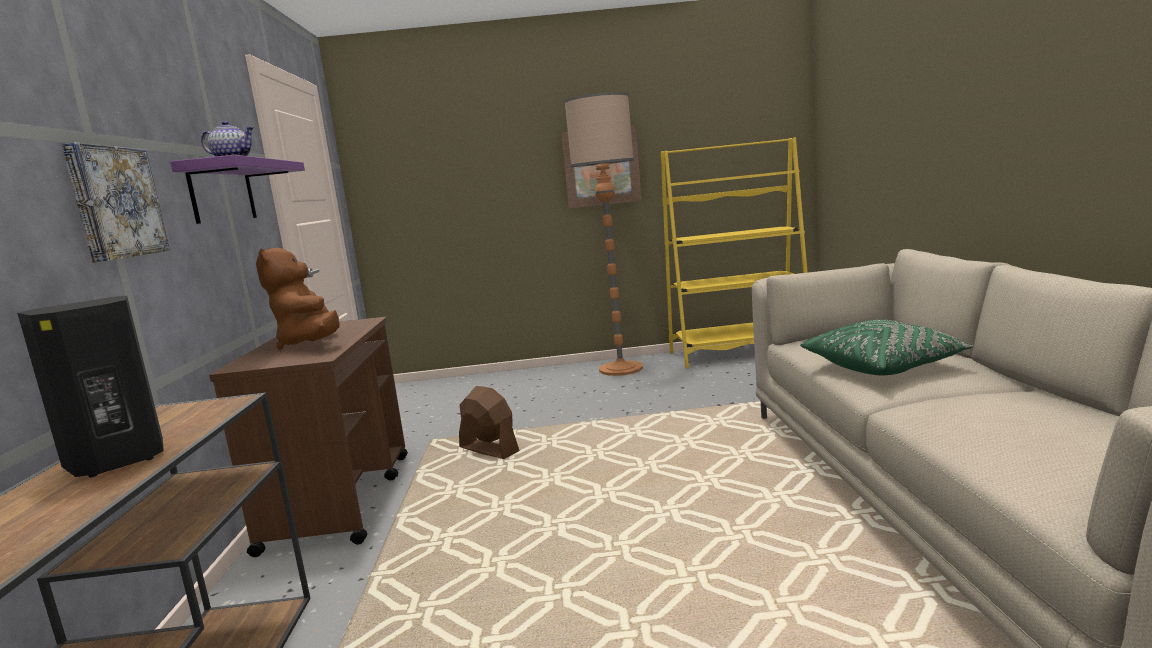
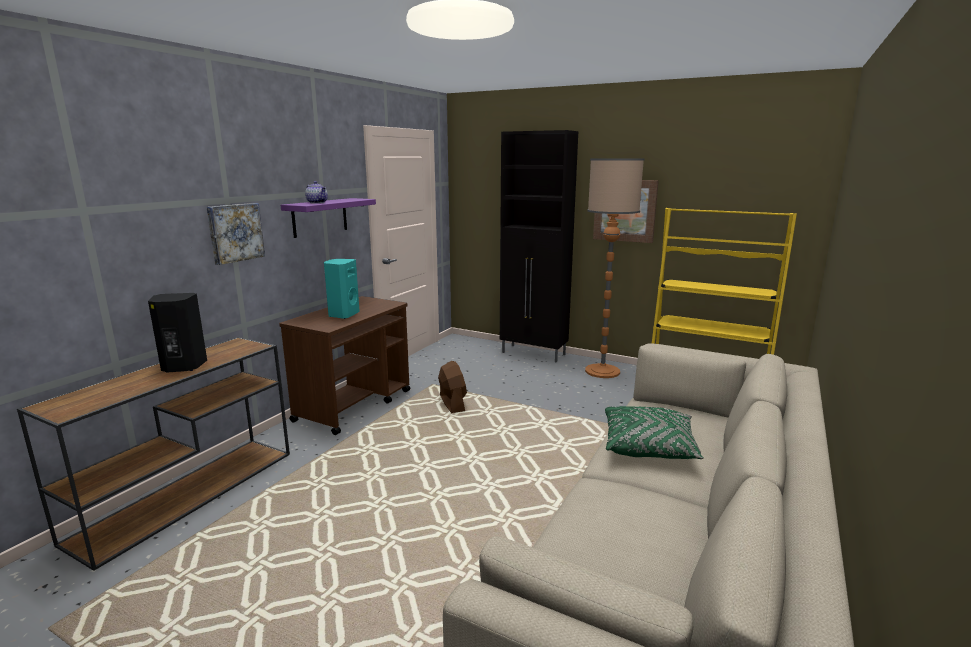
camera: 30 degrees right, 5 degrees up
(311, 344) = (343, 315): brown plush toy -> turquoise speaker
(519, 375) = (534, 354): none -> black cabinet

